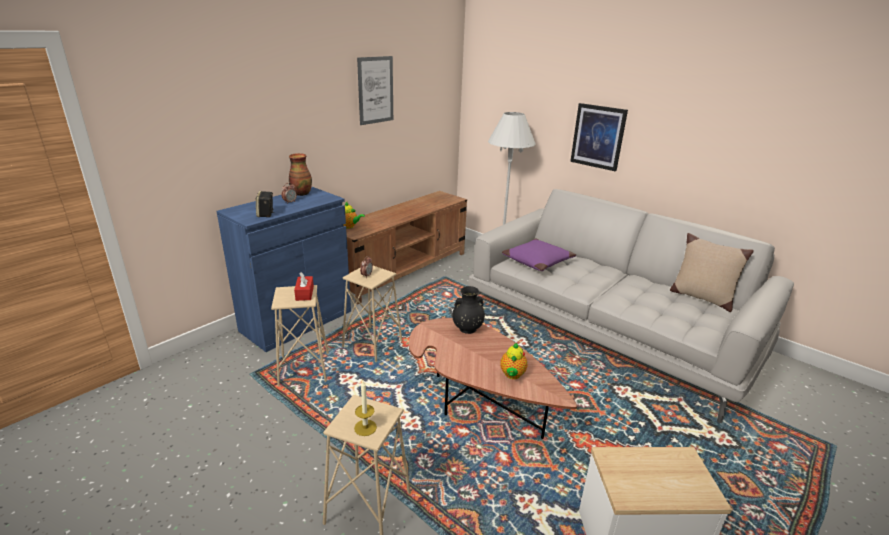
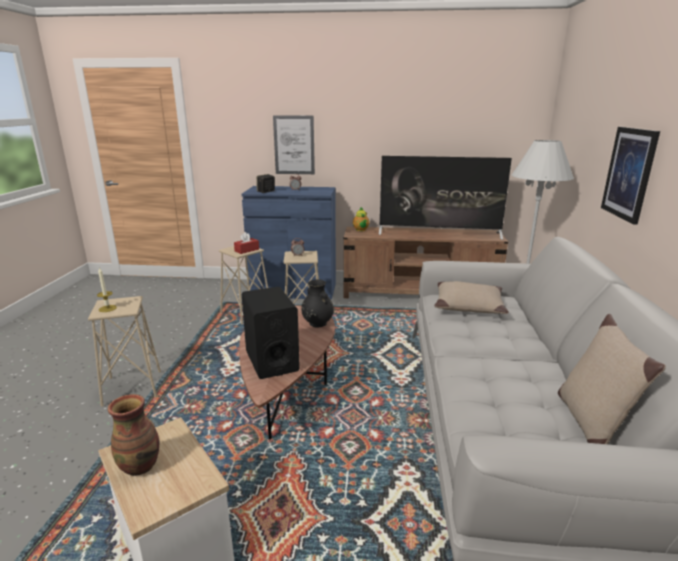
camera: 55 degrees right, 5 degrees down
(301, 193) = (316, 188): vase -> vase (140, 465)
(375, 90) = (418, 112): picture -> picture (294, 145)
(413, 208) = (439, 233): none -> television
(512, 375) = (271, 361): teapot -> black speaker
(537, 261) = (468, 306): purple pillow -> beige pillow

